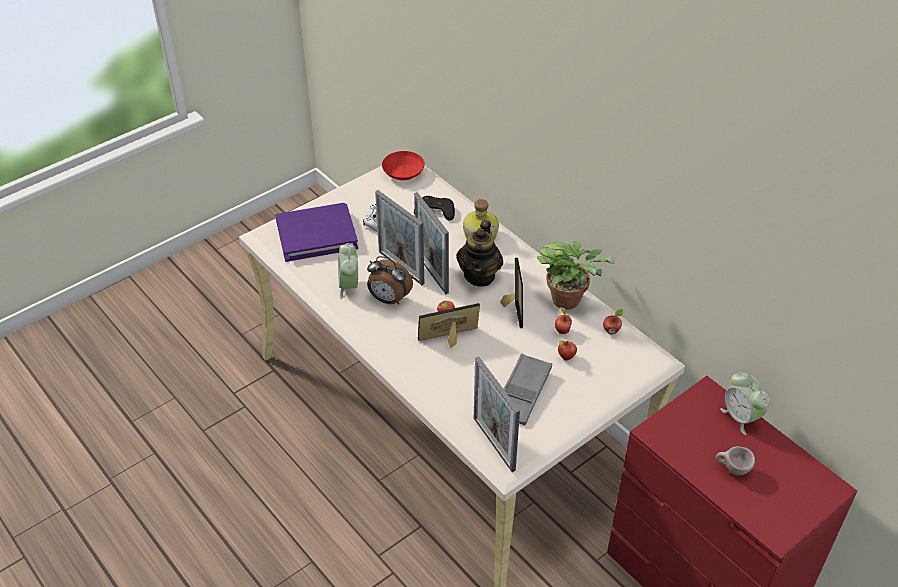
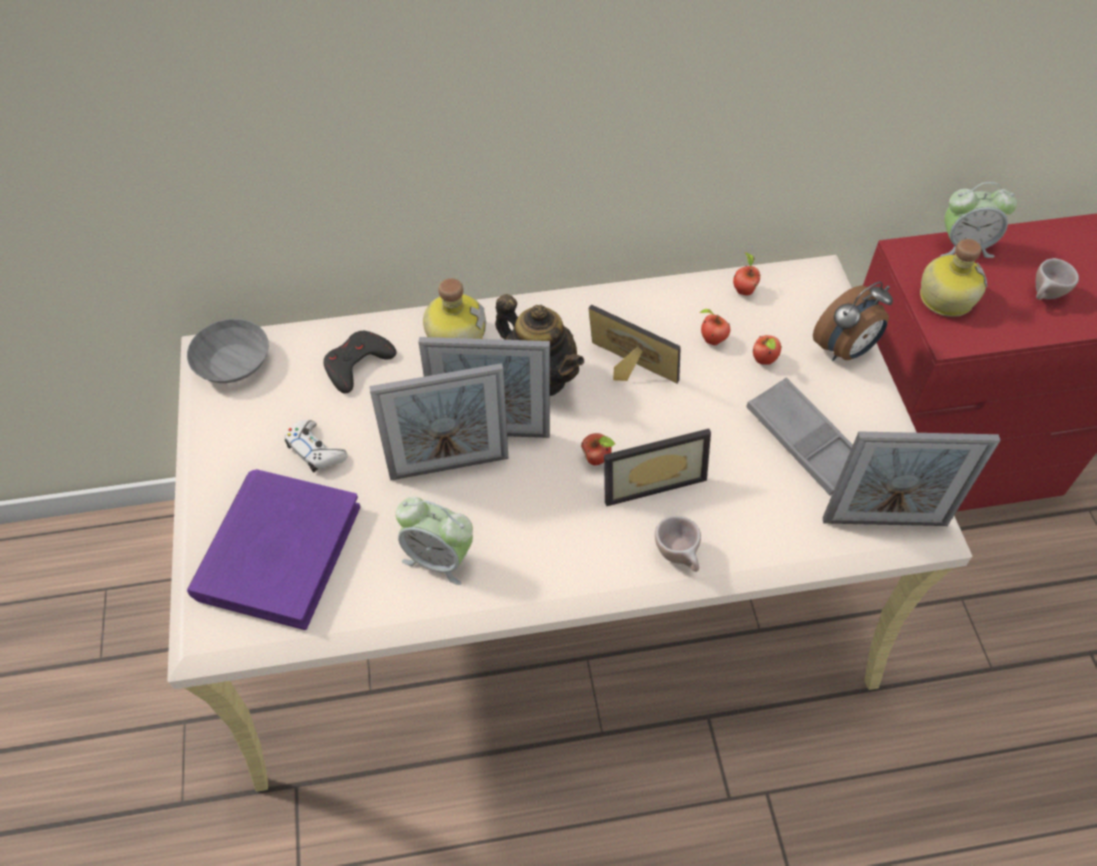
camera: 60 degrees left, 10 degrees up
(388, 299) = (509, 517): alarm clock -> alarm clock (845, 350)
(403, 173) = (234, 363): red bowl -> grey bowl
(410, 369) = (679, 557): none -> beige cup
(450, 340) = (650, 477): picture frame -> picture frame turned 120 degrees counterclockwise
(570, 300) = (658, 303): potted plant -> none
(685, 420) = (944, 297): none -> bottle

